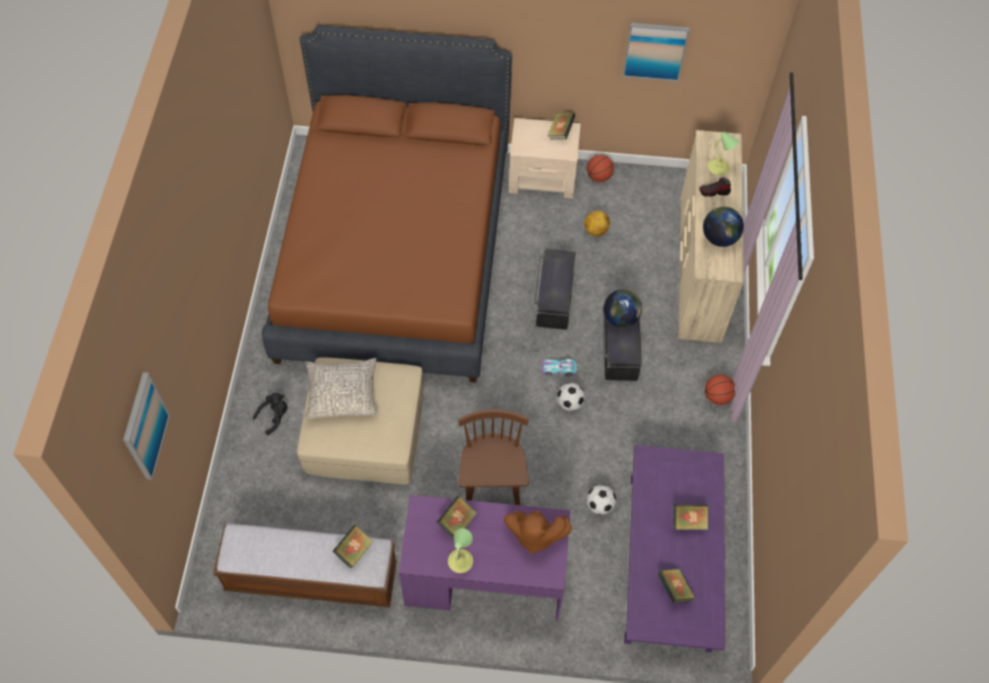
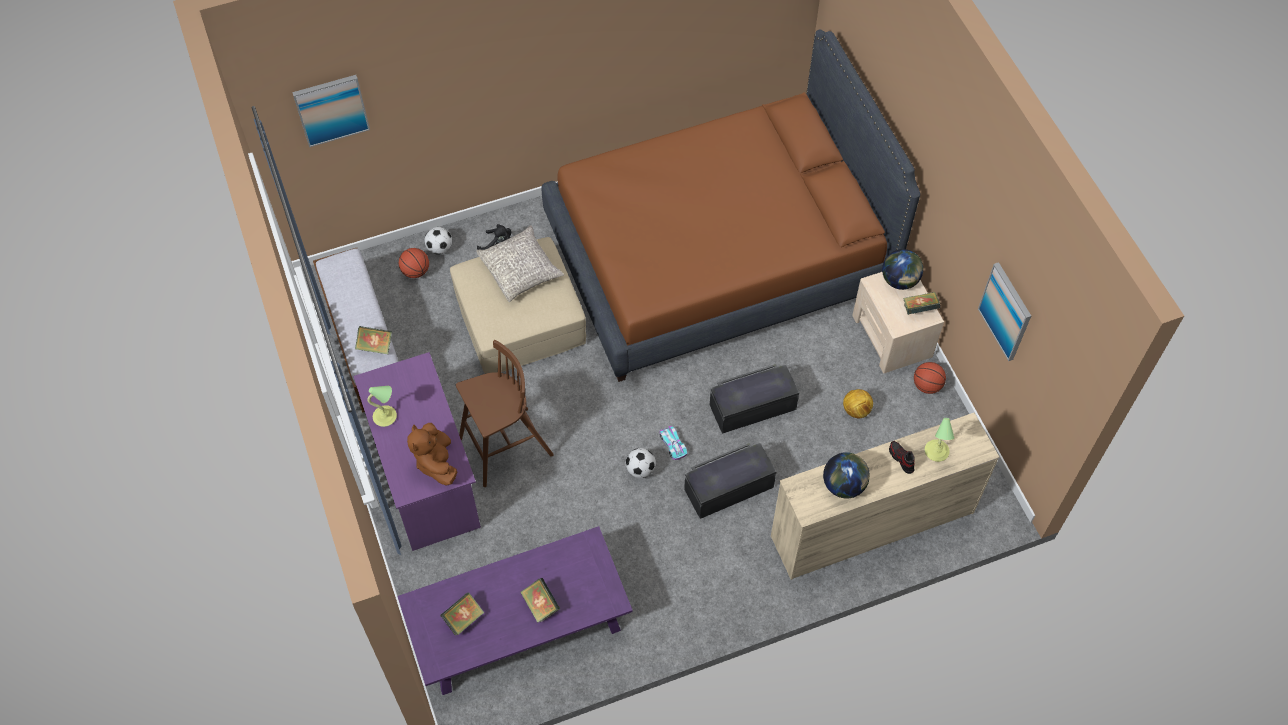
camera: 65 degrees right, 0 degrees up
(456, 522) = (420, 398): book -> none
(600, 505) = (545, 539): football -> football (440, 248)
(621, 318) = (744, 464): globe -> globe (900, 280)
(717, 397) = (723, 599): basketball -> basketball (415, 271)

